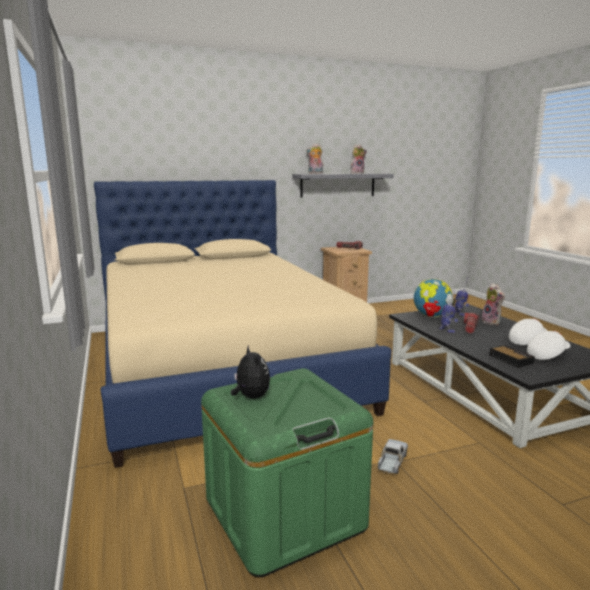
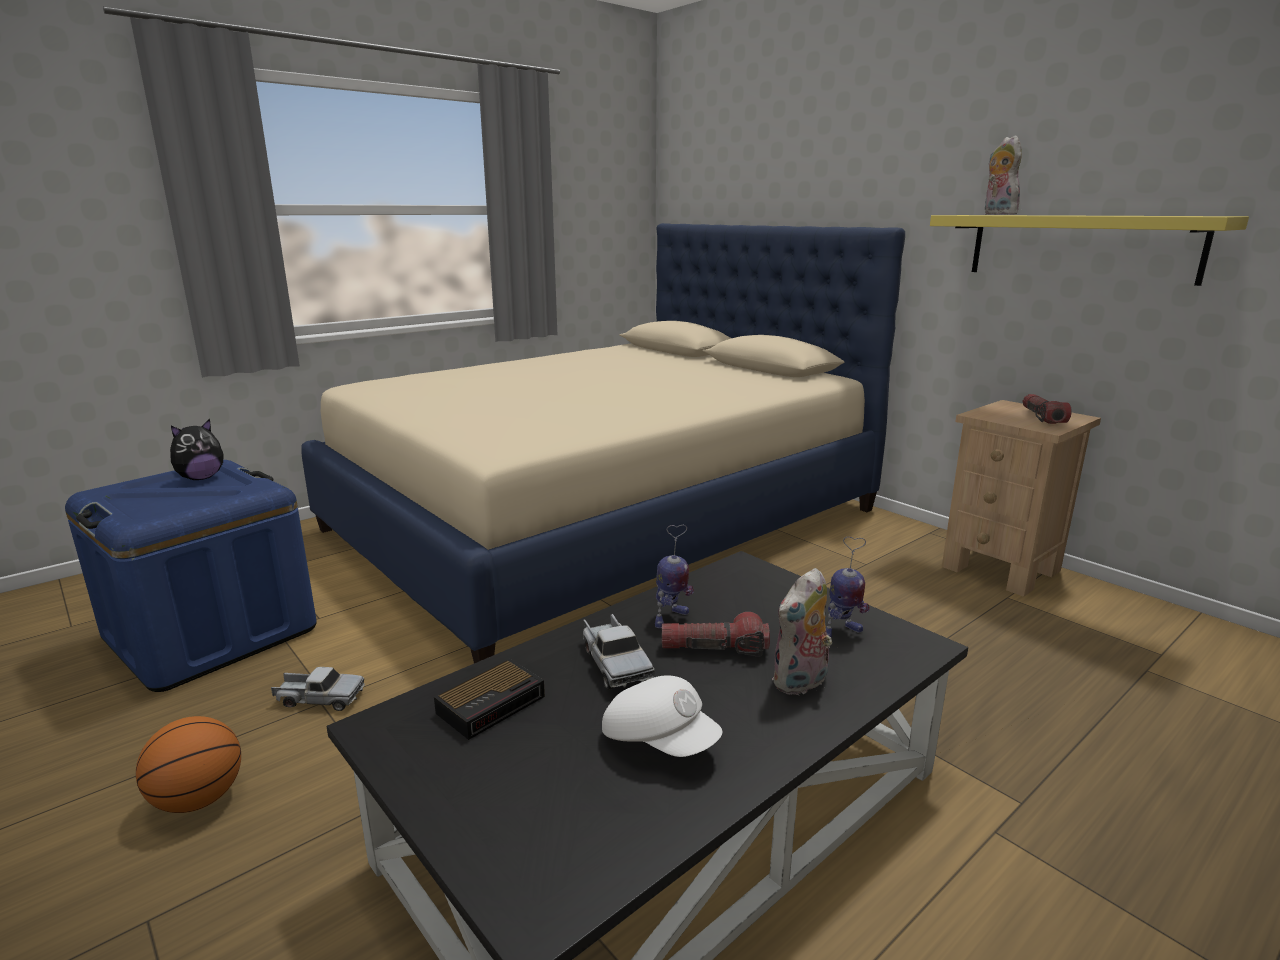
camera: 70 degrees right, 5 degrees up
(284, 513) = (211, 633): green storage box -> blue storage box
(338, 185) = (1081, 247): grey shelf -> yellow shelf
(357, 173) = (1131, 215): plush toy -> none
(431, 317) = (767, 596): globe -> none
(480, 340) = (615, 663): none -> toy truck
(480, 498) = (199, 799): none -> basketball
(547, 354) = (548, 770): white cap -> none

